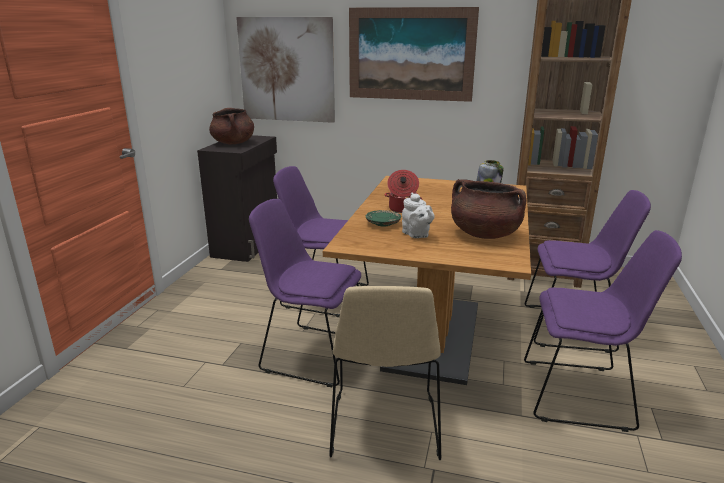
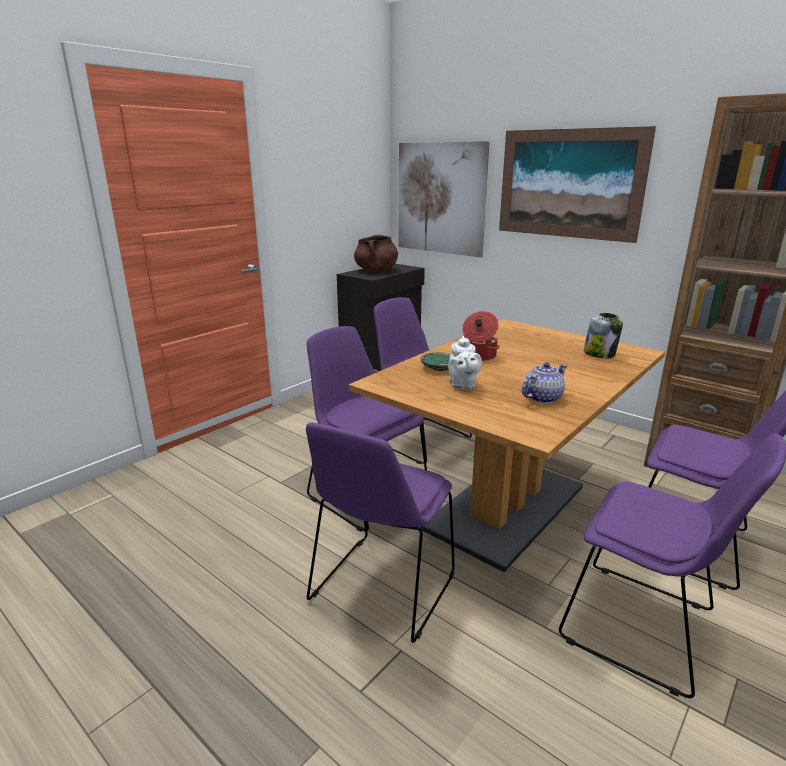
camera: 25 degrees right, 0 degrees up
(384, 428) = (381, 590): beige chair -> purple chair
(484, 234) = (542, 398): brown cooking pot -> teapot

